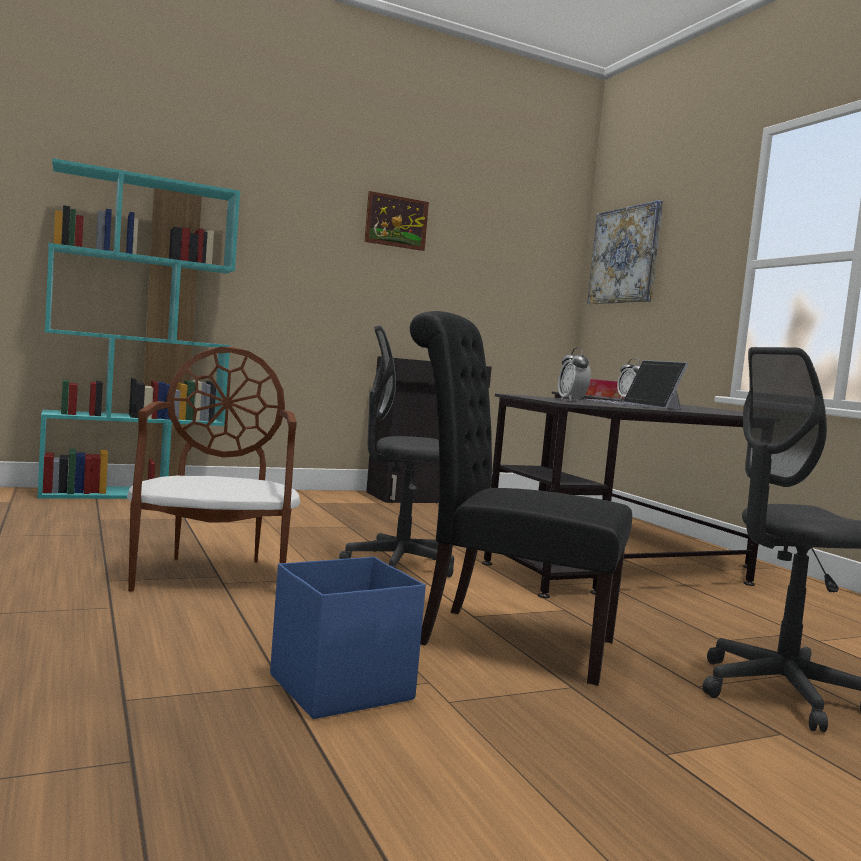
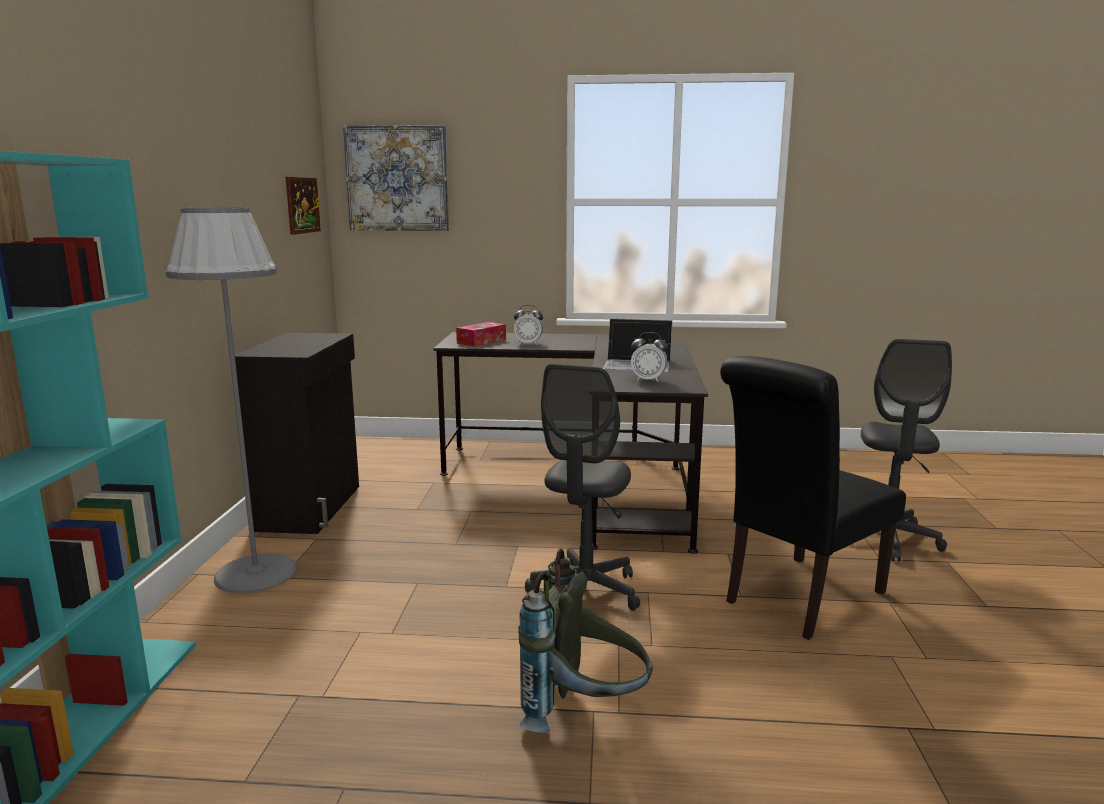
camera: 60 degrees left, 10 degrees up
(213, 574) = (585, 714): brown chair -> grey backpack
(313, 498) = (255, 573): none -> grey floor lamp
(338, 687) = (910, 700): blue storage box -> none
(396, 221) = (206, 161): picture -> picture (302, 205)

